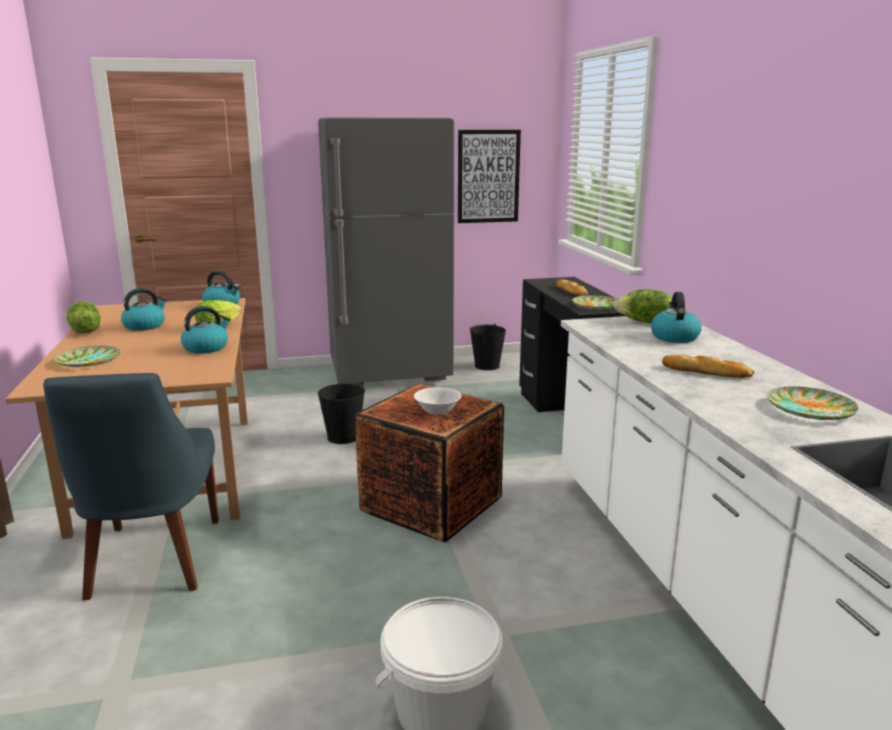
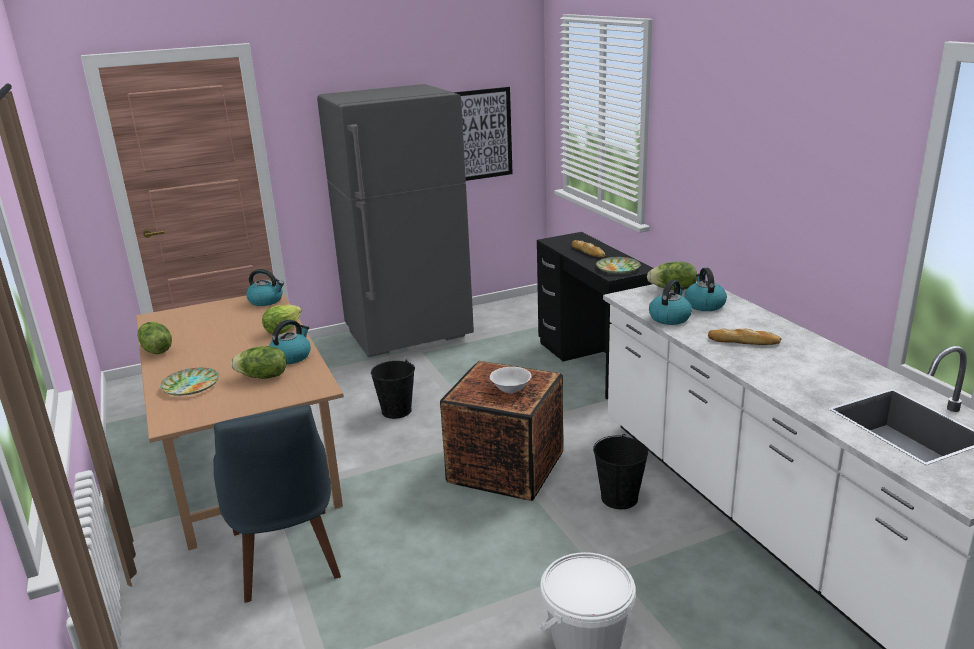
camera: 10 degrees left, 5 degrees up
(145, 326) = (210, 336): kettle -> kettle (669, 318)
(163, 361) = (262, 377): none -> lettuce
(487, 366) = (497, 316): black bucket -> black bucket (619, 498)
(810, 409) = (831, 370): plate -> none

